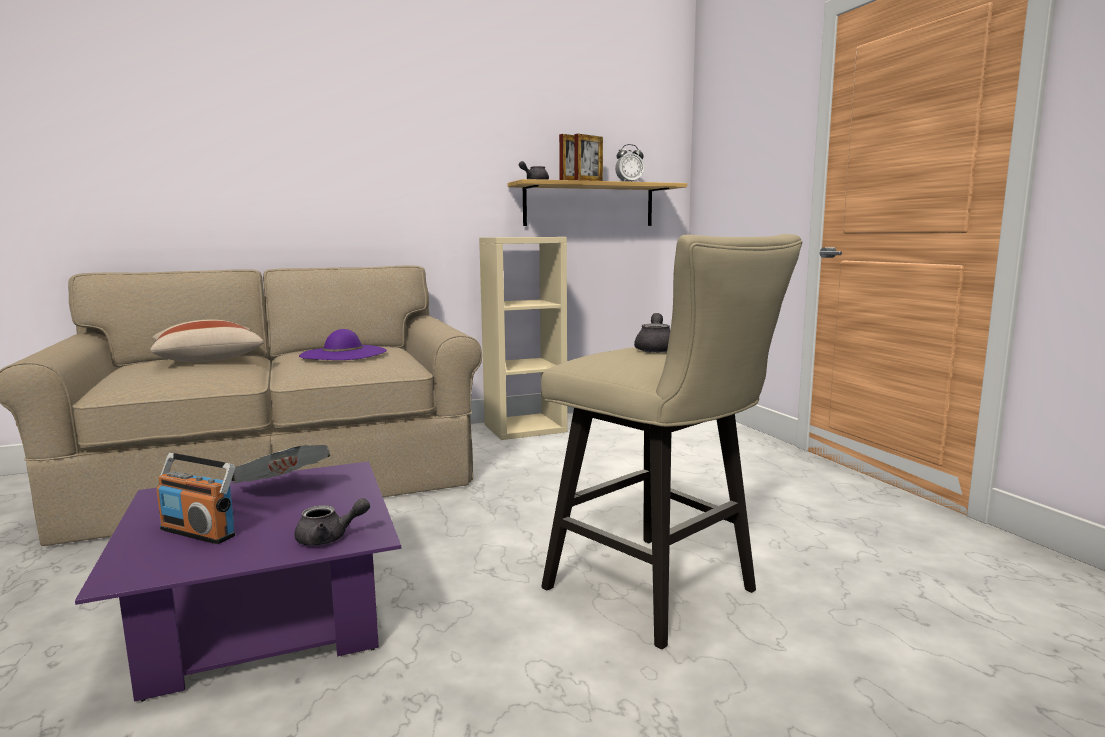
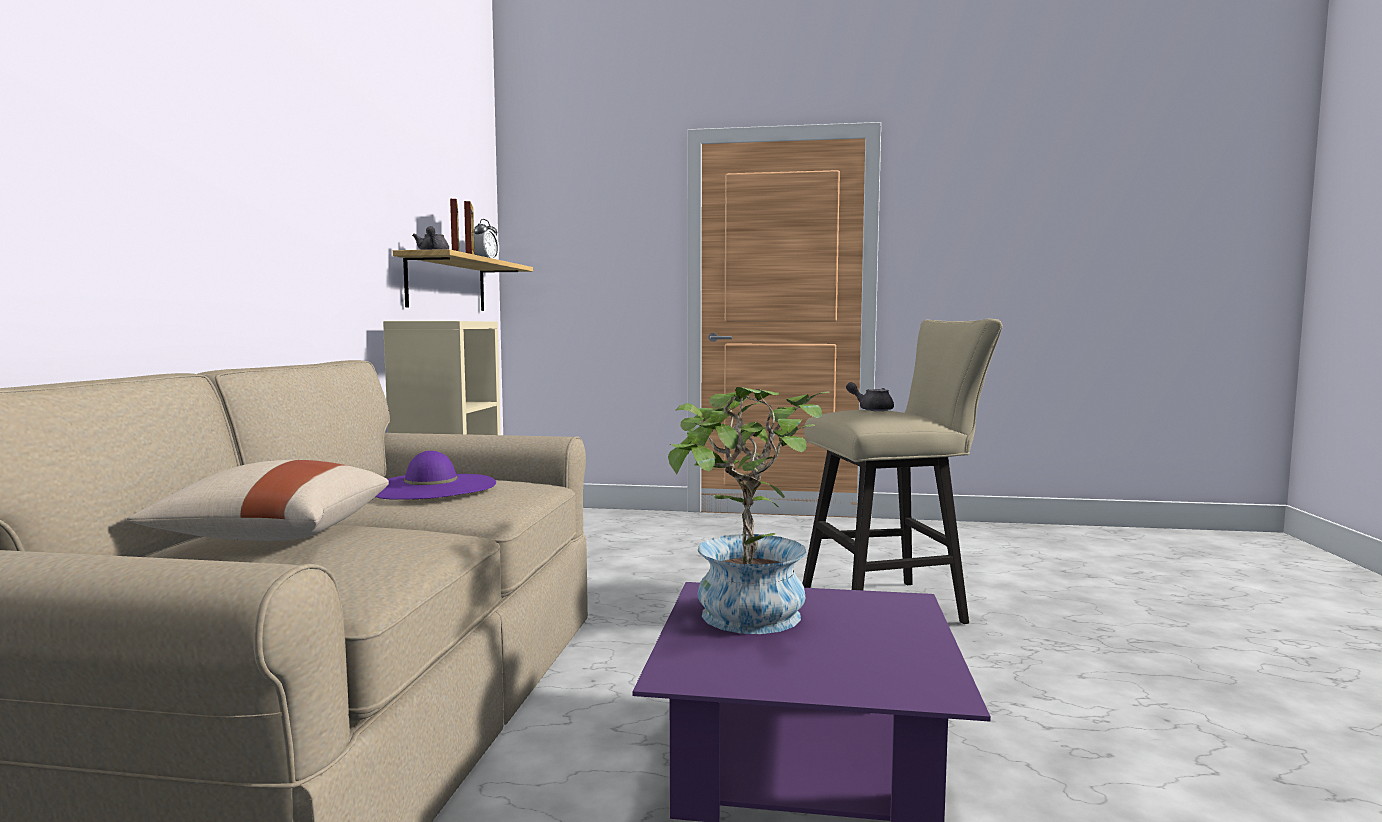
camera: 60 degrees left, 5 degrees down
(199, 532) = (840, 659): radio -> none
(281, 491) = (743, 620): newspaper -> potted plant
(329, 538) = (902, 612): grey teapot -> none

